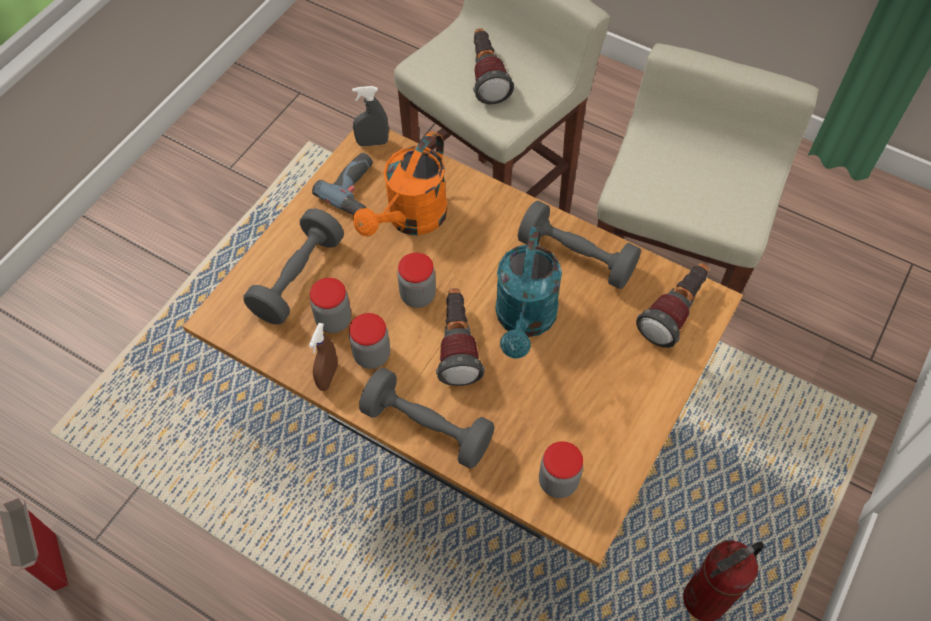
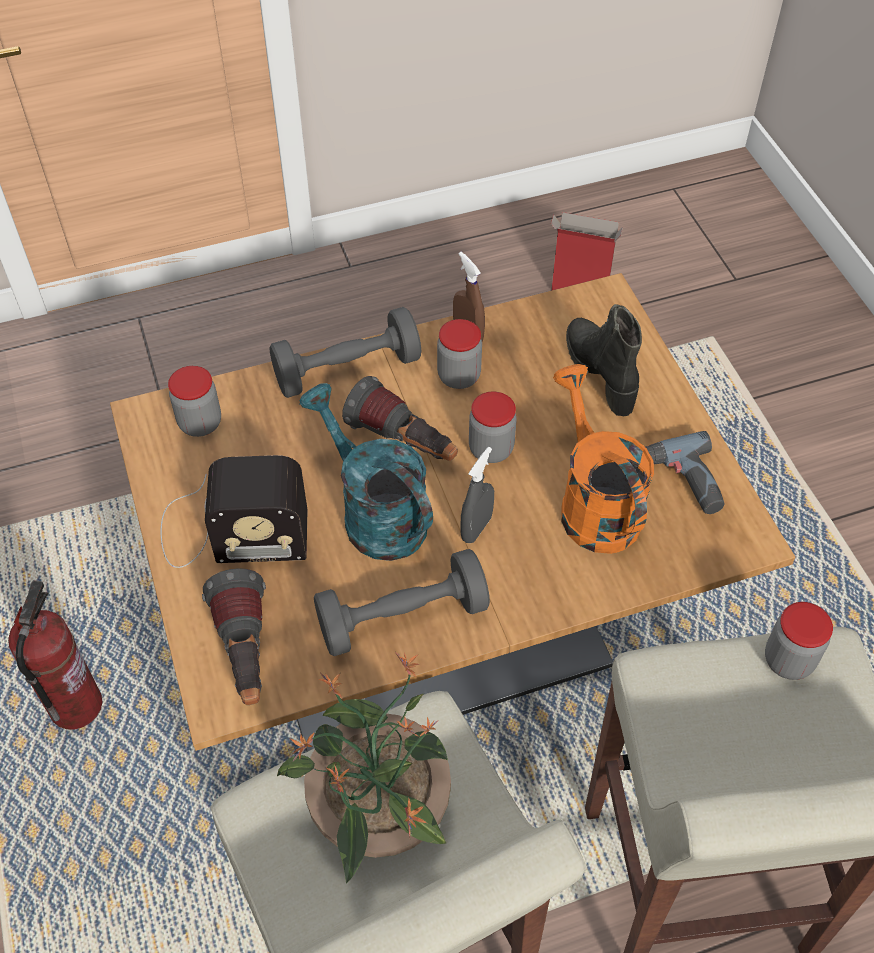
camera: 130 degrees right, 5 degrees down
(298, 278) = (601, 373): grey dumbbell -> black boot
(334, 320) = (525, 371): jar -> jar (788, 660)
(372, 142) = (743, 539): grey spray bottle -> grey spray bottle (476, 528)
(486, 76) = (756, 715): flashlight -> none
(615, 388) = (229, 531): none -> radio
(690, 179) = (379, 814): none -> potted plant

